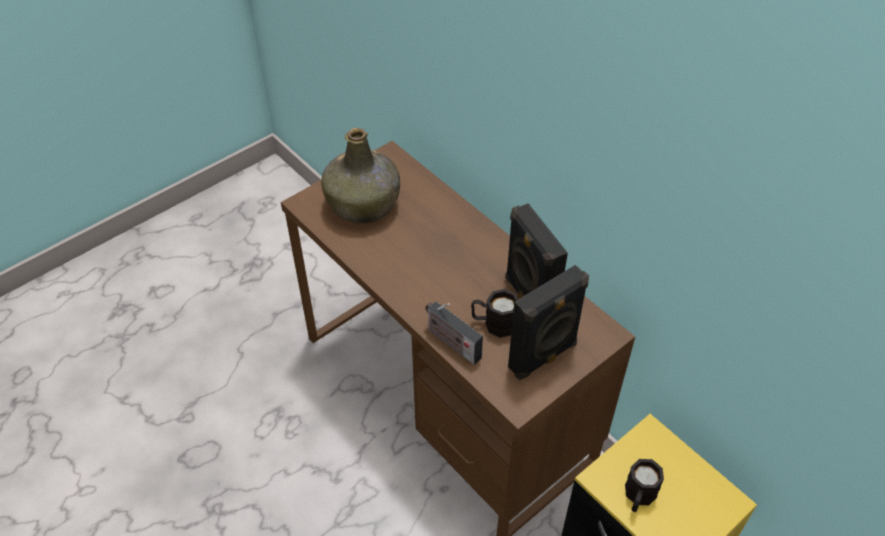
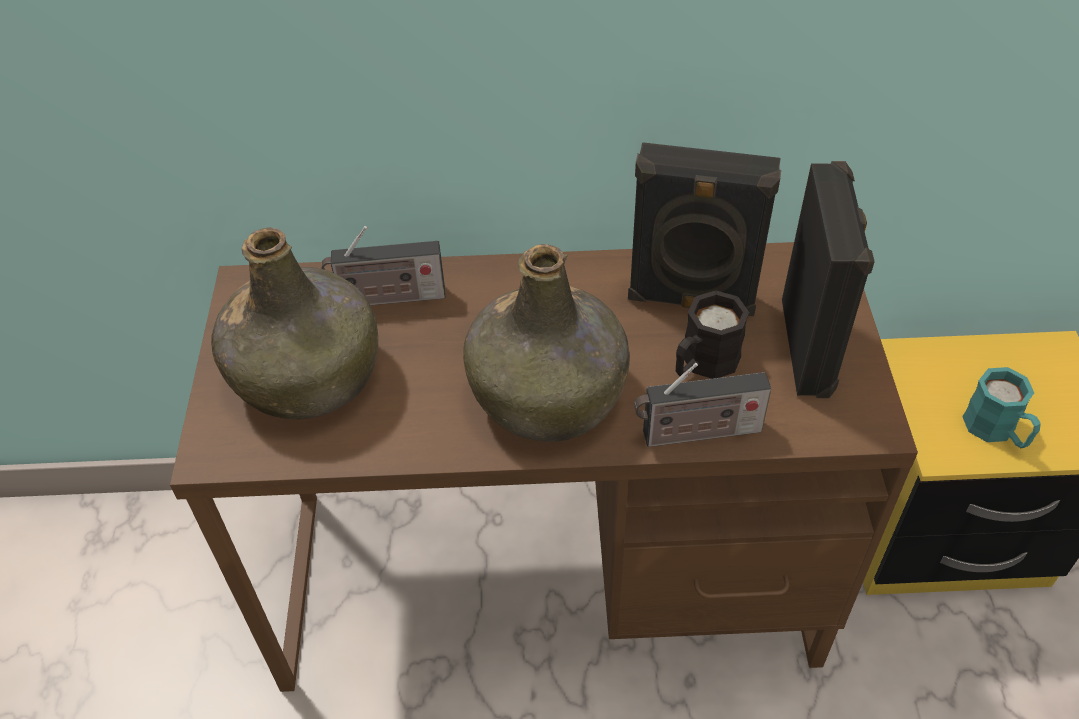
camera: 50 degrees left, 0 degrees up
(425, 282) = (549, 395): none -> green bottle
(426, 200) = (387, 298): none -> radio
(638, 497) = (996, 430): black mug -> turquoise mug

